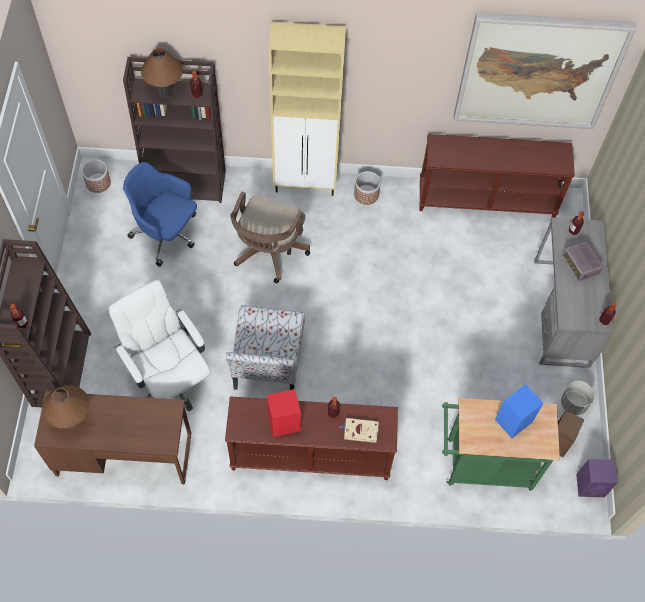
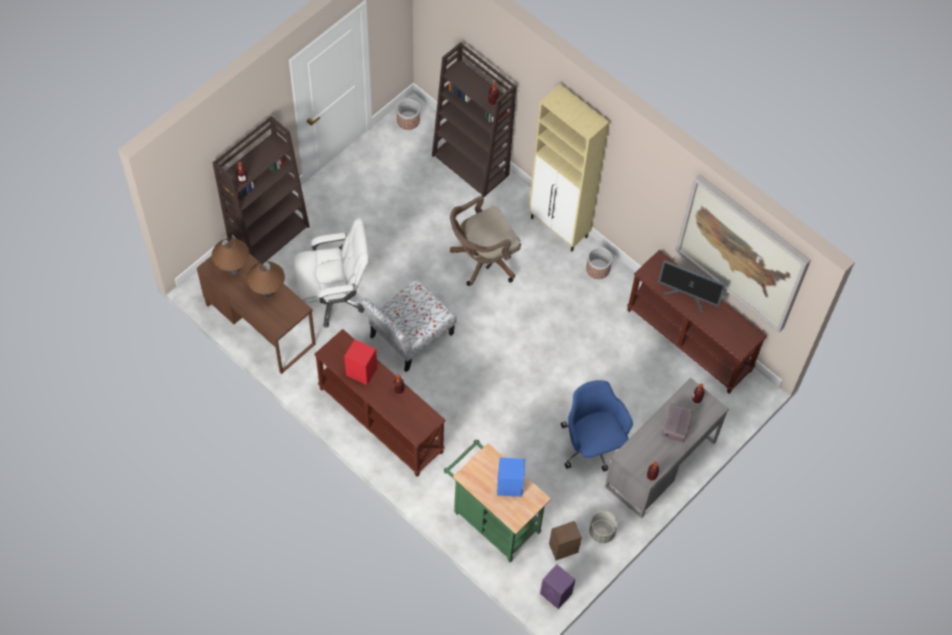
camera: 40 degrees right, 0 degrees up
(165, 92) = (472, 85): brown table lamp -> brown table lamp (268, 292)
(167, 234) = (422, 193): blue office chair -> blue office chair (593, 445)
(169, 379) = (333, 297): white office chair -> white office chair turned 75 degrees clockwise
(359, 431) = (405, 415): beige book -> none
(486, 154) = (688, 296): none -> monitor

